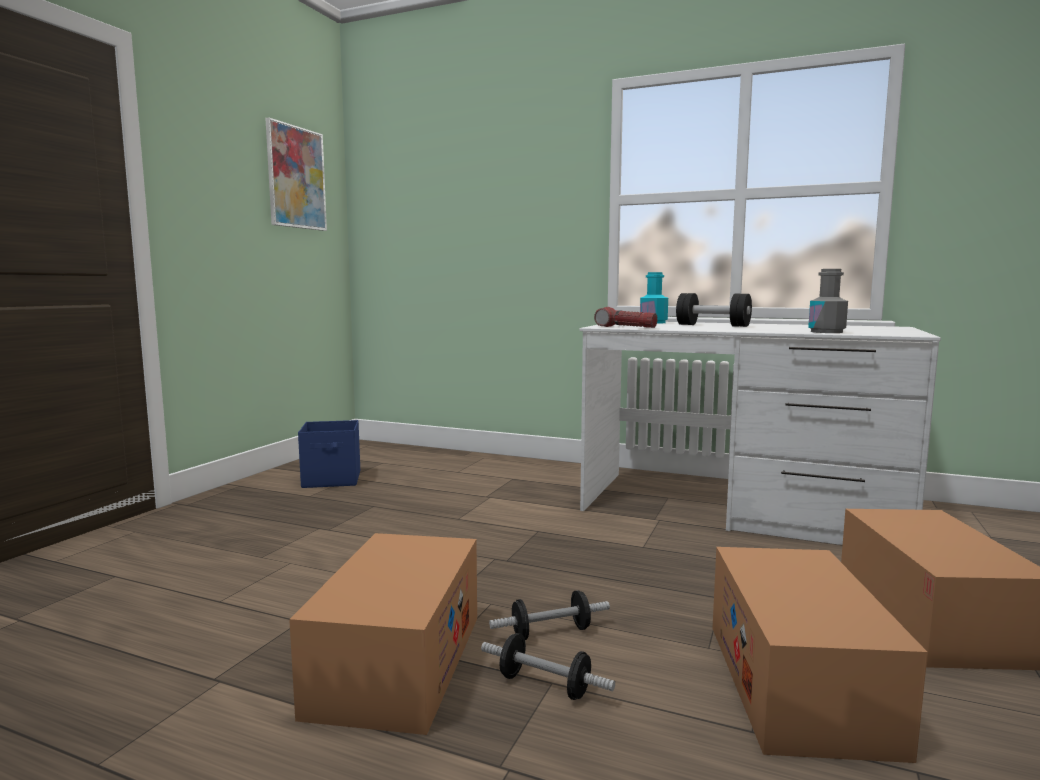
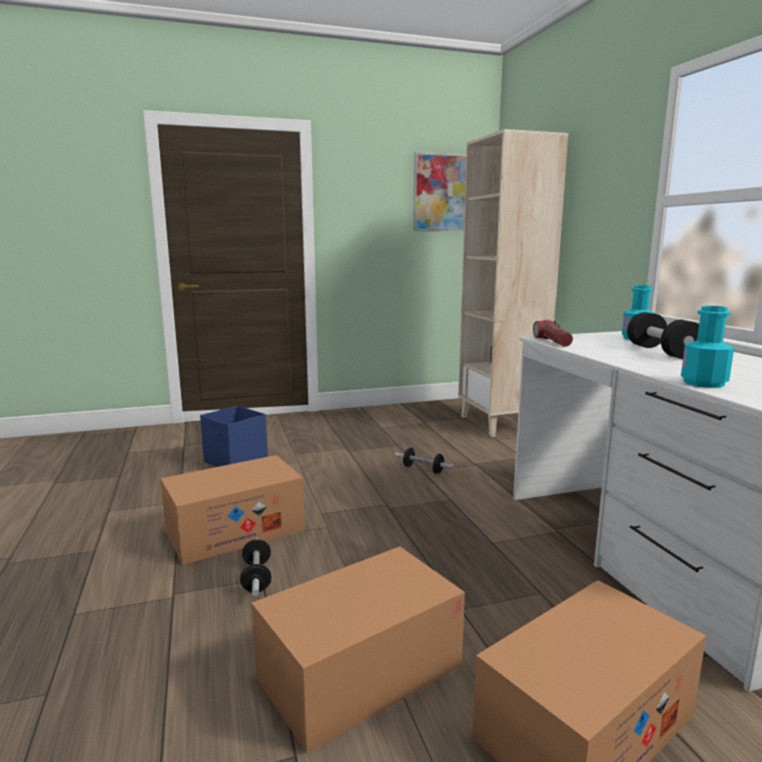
camera: 50 degrees right, 5 degrees up
(332, 479) = (413, 421): blue storage box -> blue storage box (236, 461)
(430, 458) = (501, 424): none -> beige bookcase
(550, 632) = (317, 557): dumbbell -> dumbbell (423, 469)
(826, 332) = (703, 383): grey bottle -> turquoise bottle

